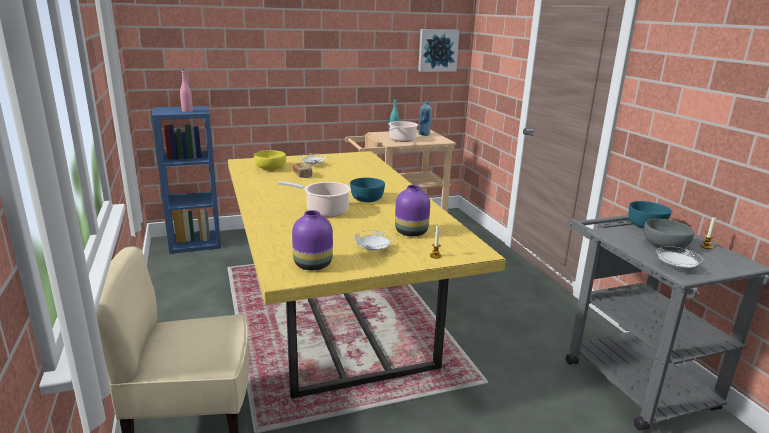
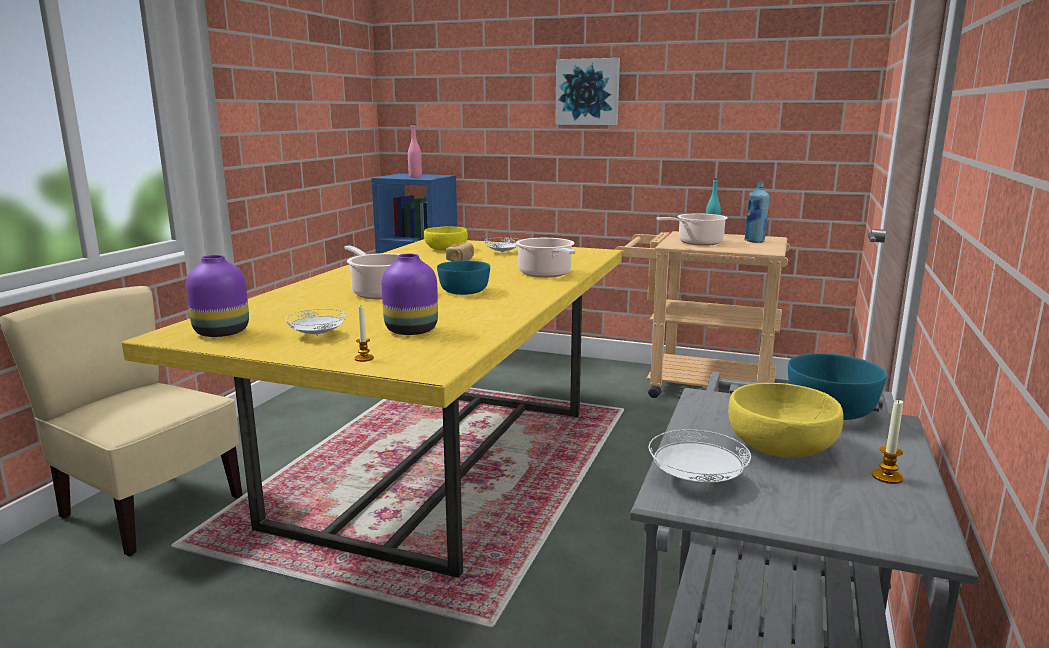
camera: 40 degrees right, 5 degrees down
(378, 177) = (546, 274): none -> cooking pot
(437, 50) = (807, 101): picture -> picture (588, 92)
(664, 245) = (779, 446): grey bowl -> yellow bowl

